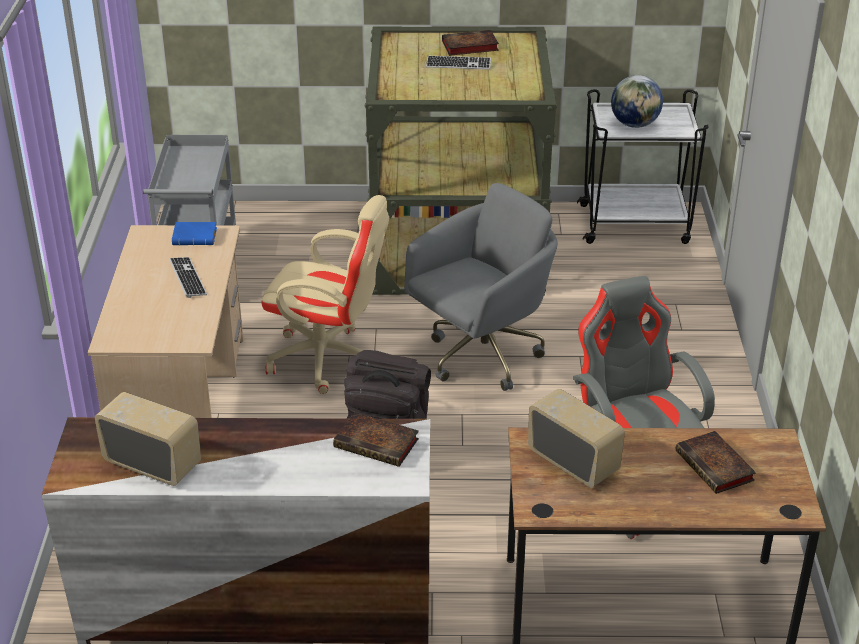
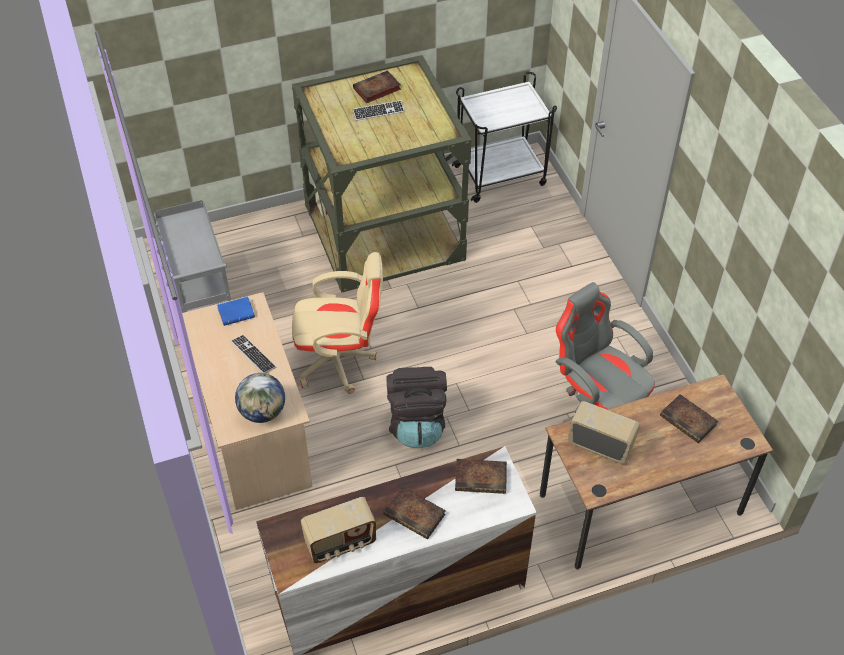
camera: 20 degrees left, 15 degrees up
(153, 464) = (340, 543): radio -> radio turned 150 degrees clockwise
(267, 460) = (416, 515): none -> book
(479, 360) = (447, 332): grey office chair -> none
(635, 124) = (499, 112): globe -> globe (263, 412)

